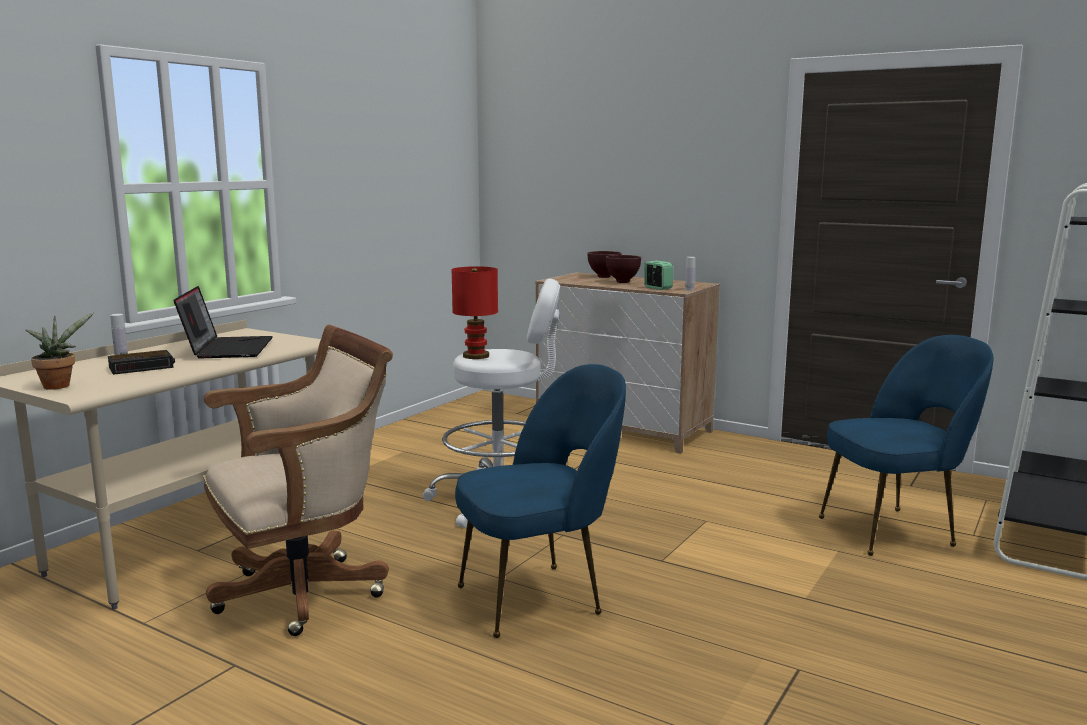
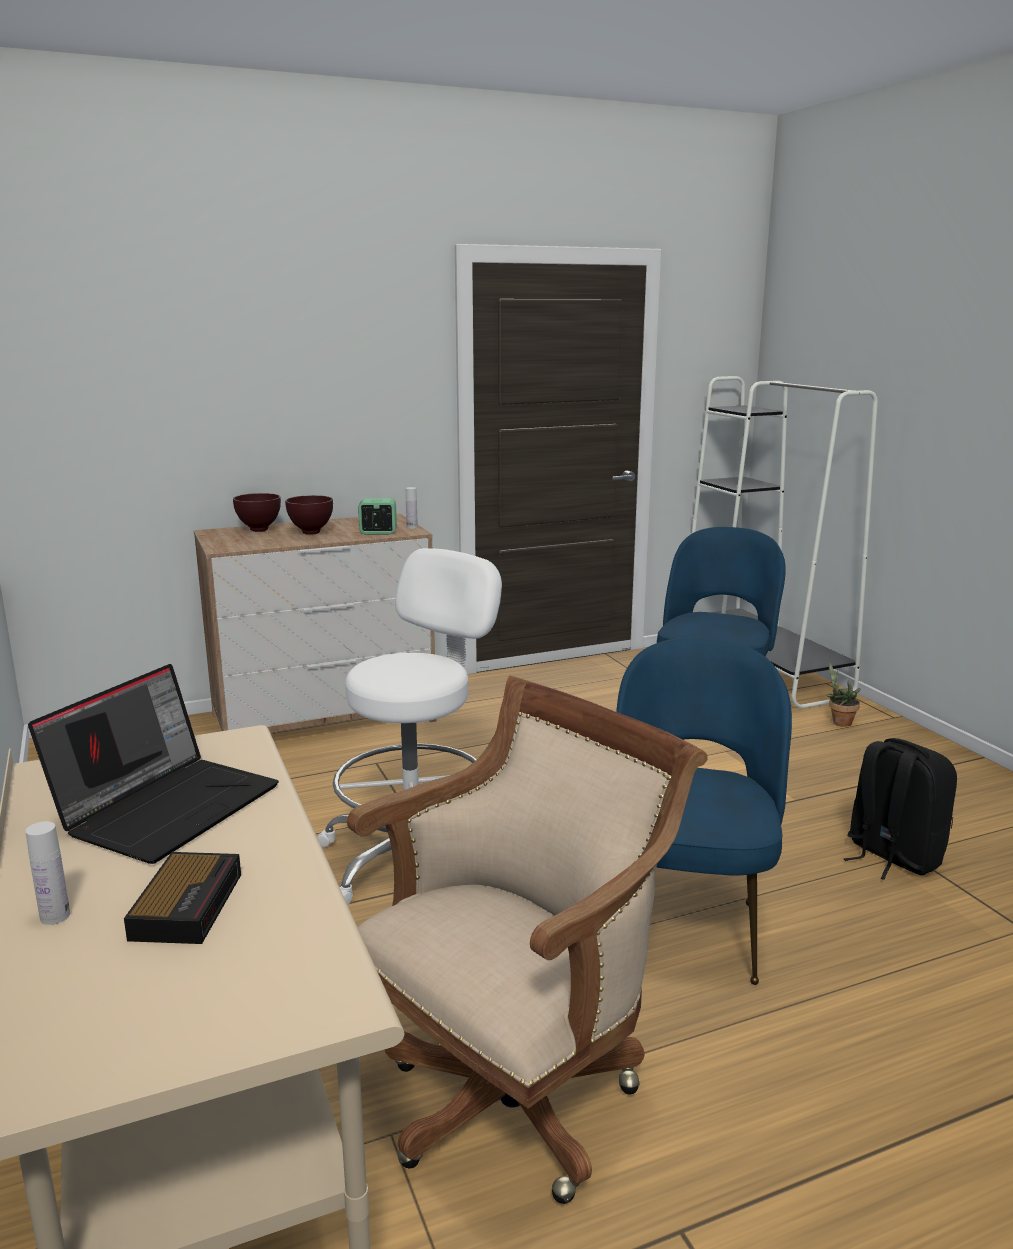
camera: 55 degrees left, 5 degrees up
(59, 385) = (212, 1019): potted plant -> potted plant (839, 722)
(227, 349) = (168, 806): laptop -> laptop turned 90 degrees clockwise
(307, 592) = (519, 1096): office chair -> office chair turned 45 degrees clockwise
(475, 356) = (385, 679): red table lamp -> none
(778, 660) = (891, 856): none -> black backpack

